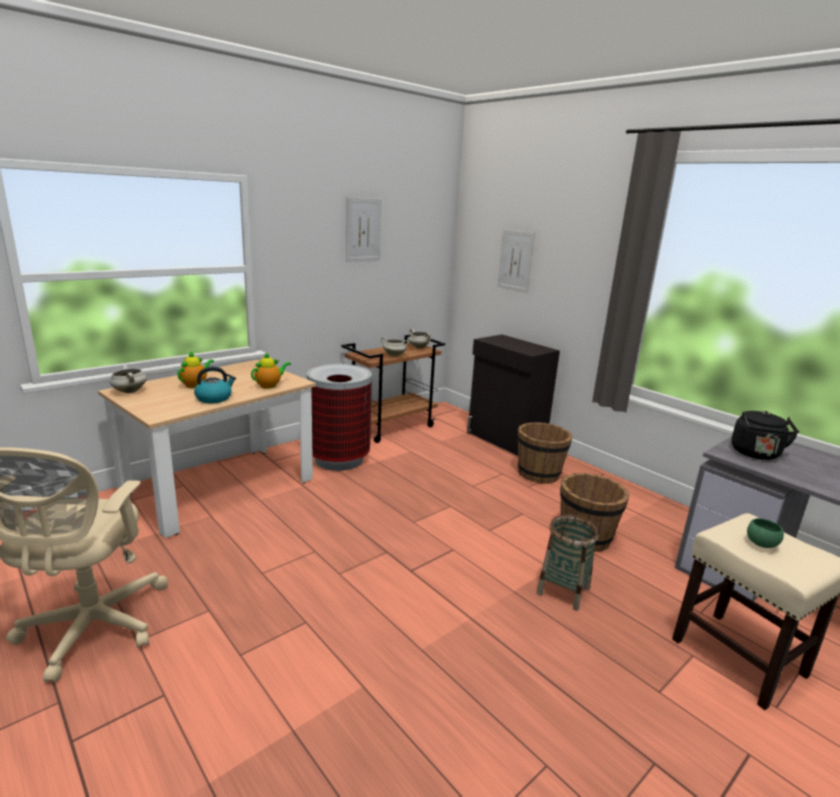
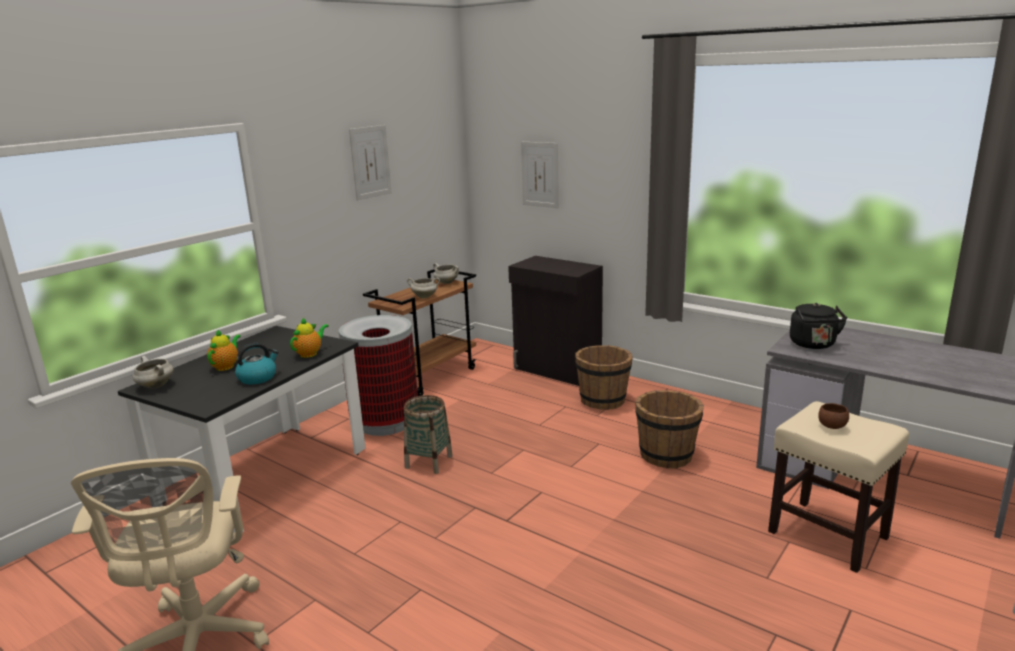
camera: 10 degrees left, 0 degrees up
(220, 488) = (265, 477): beige dining table -> black dining table
(563, 591) = (660, 509): basket -> basket (429, 462)
(761, 544) = (832, 426): green bowl -> brown bowl

